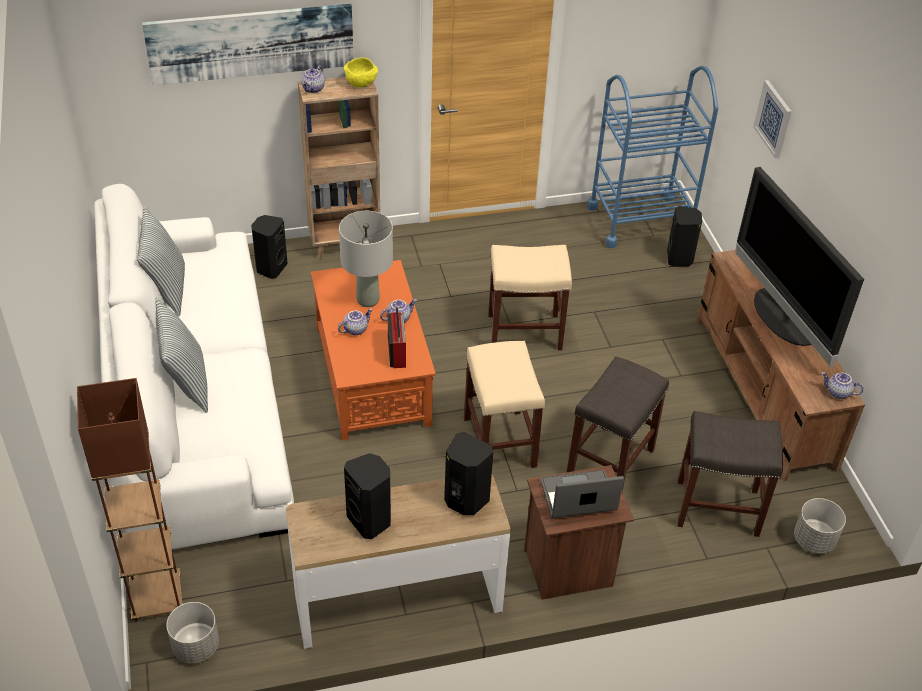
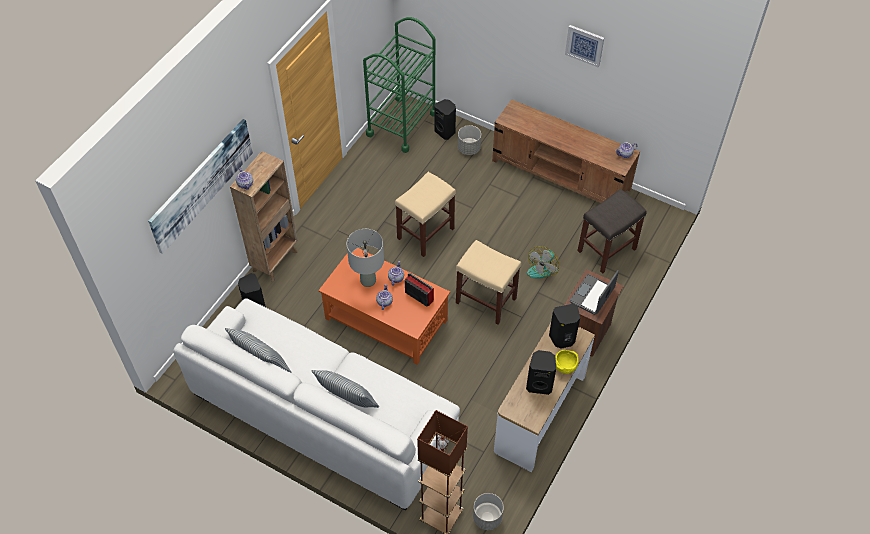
camera: 45 degrees left, 10 degrees up
(361, 84) = (266, 161): yellow bowl -> yellow bowl (565, 366)
(610, 463) = (542, 267): grey stool -> fan
(640, 220) = (402, 124): blue cart -> green cart
(773, 119) = (490, 30): picture -> picture (584, 45)
(782, 317) = (562, 133): television -> none
(814, 540) = (656, 231): grey planter -> grey planter (469, 148)

